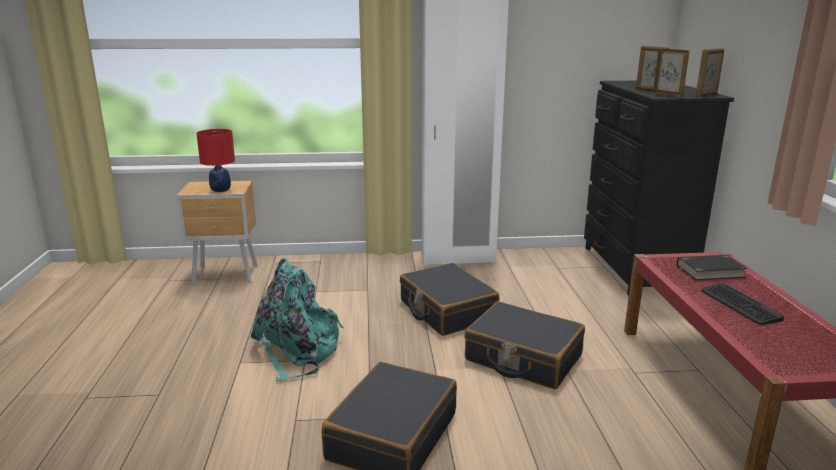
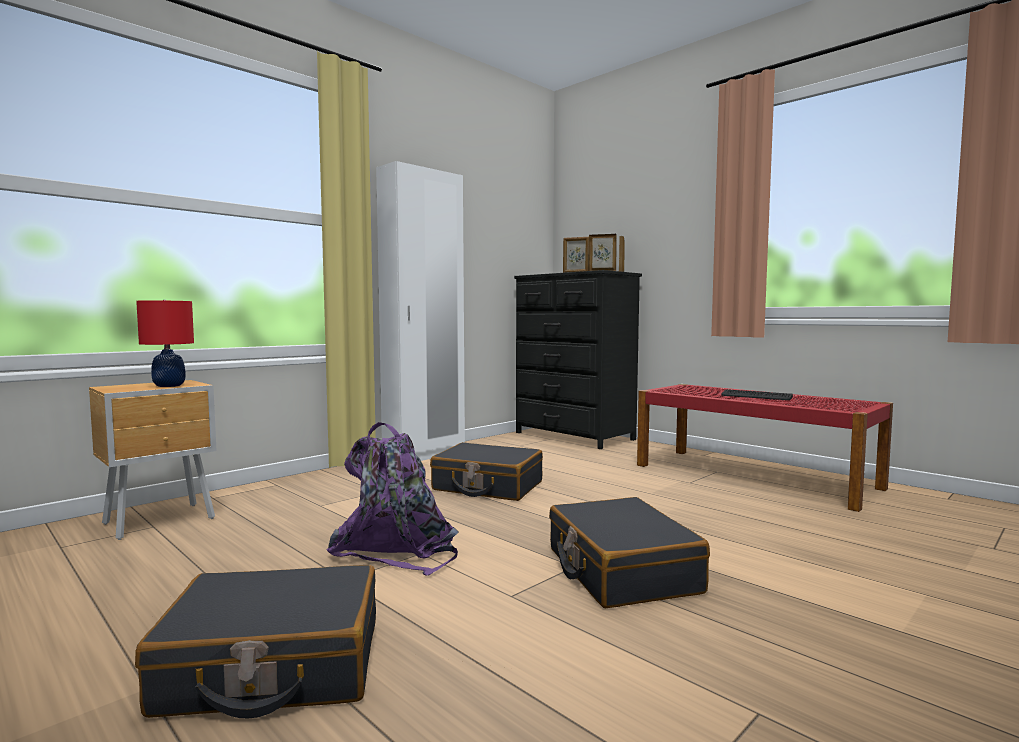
camera: 40 degrees left, 15 degrees down
(298, 351) = (398, 549): turquoise backpack -> purple backpack
(523, 358) = (607, 495): black suitcase -> black suitcase (273, 666)
(709, 271) = (700, 389): black book -> none

